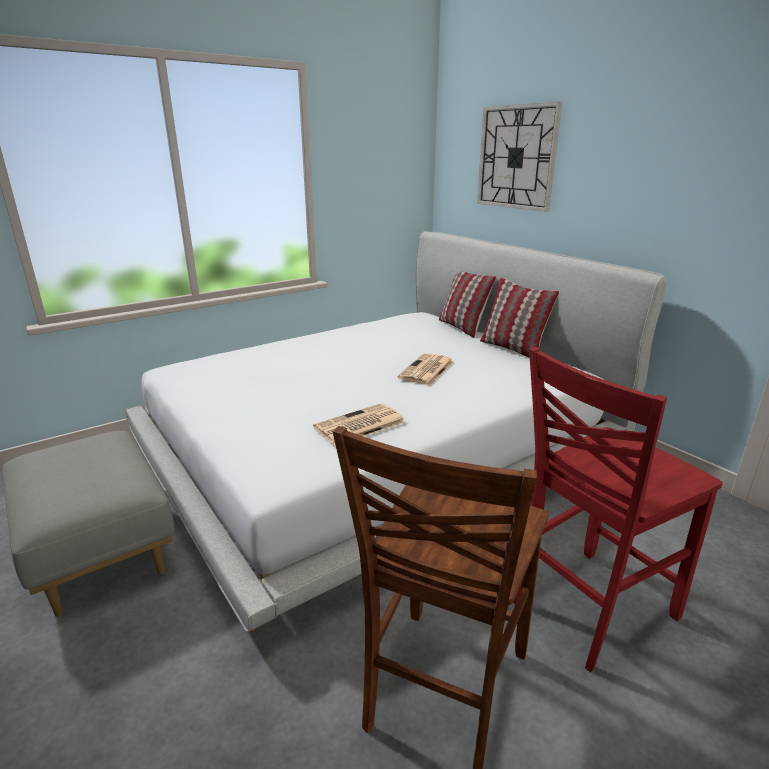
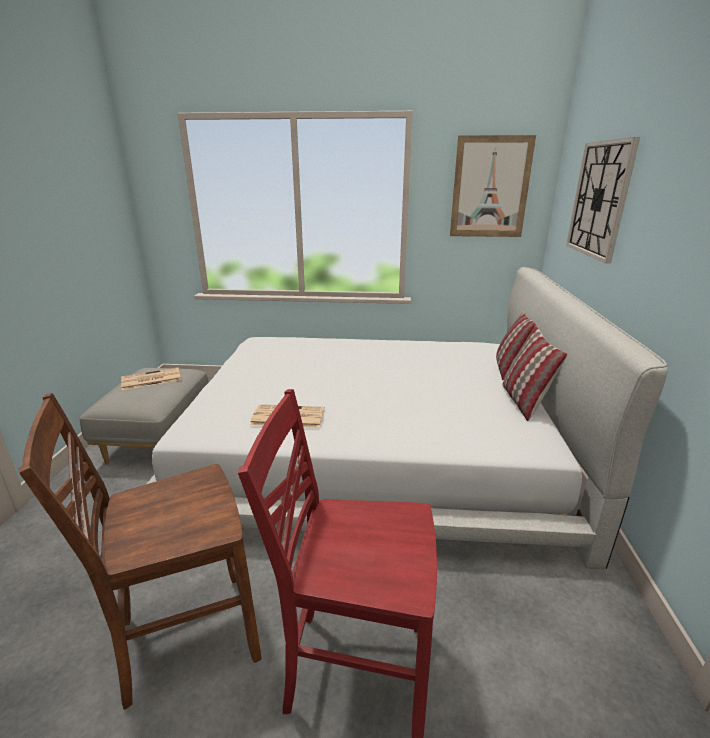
camera: 40 degrees right, 0 degrees up
(385, 151) = (490, 188): none -> picture
(426, 370) = (407, 394): newspaper -> newspaper (150, 379)

